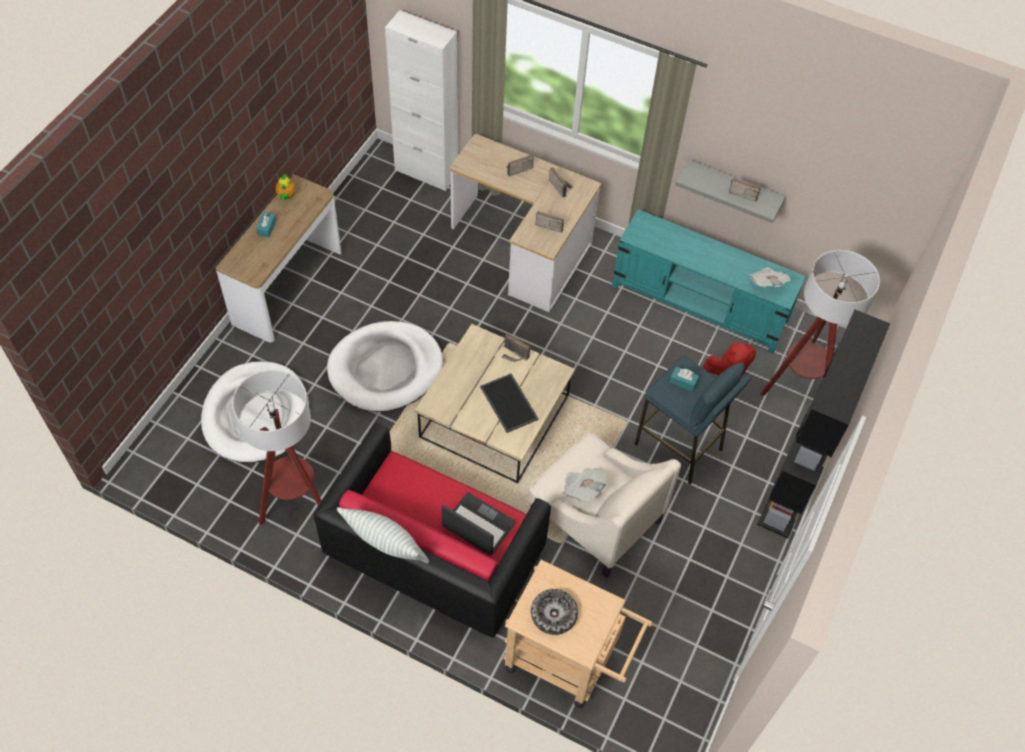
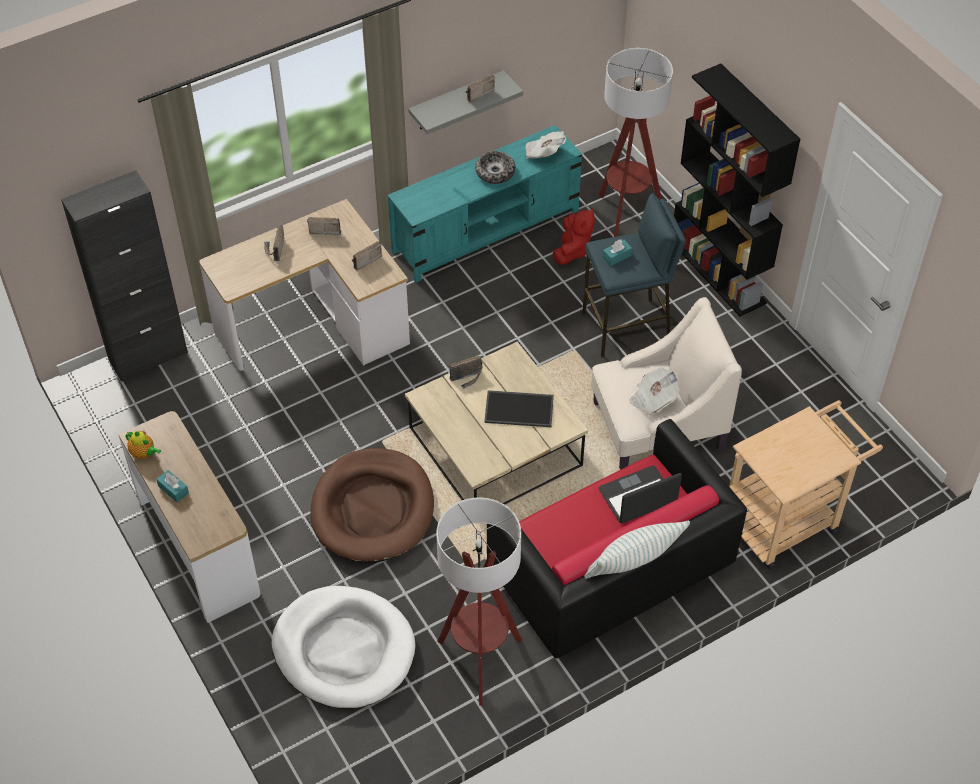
camera: 55 degrees left, 5 degrees down
(386, 369) = (373, 509): white dog bed -> brown dog bed
(426, 172) = (148, 356): white cabinet -> black cabinet
(553, 614) = (794, 462): bowl -> bowl (495, 172)

